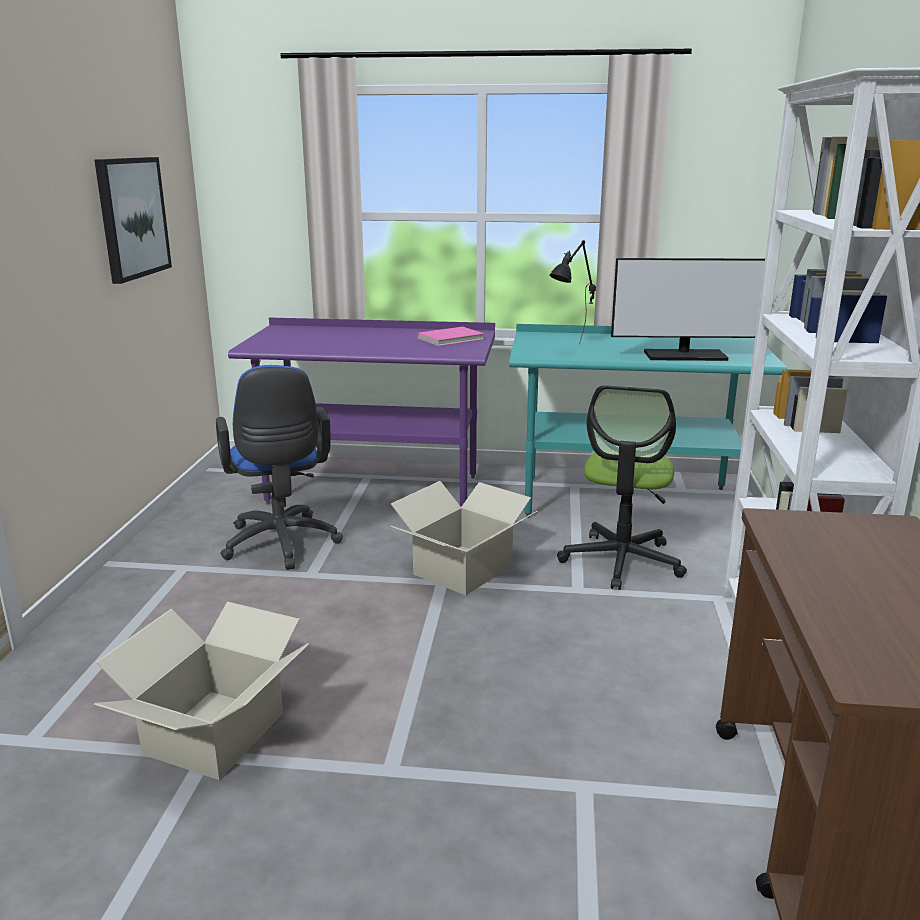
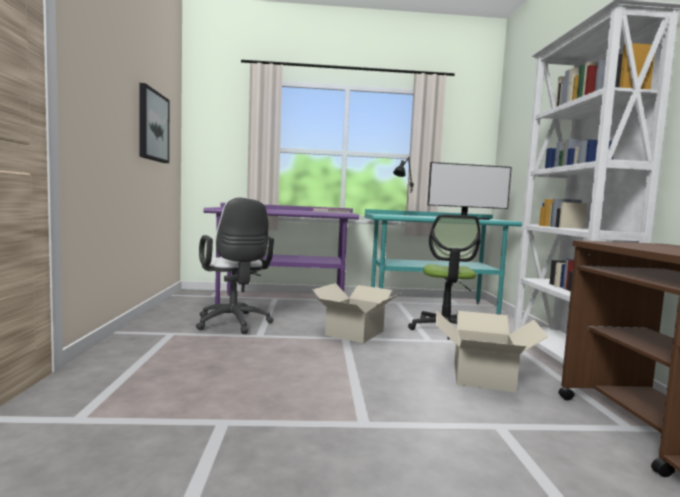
camera: 10 degrees left, 15 degrees down
(213, 733) = (224, 410): cardboard box -> cardboard box (482, 376)
(281, 545) = (234, 324): blue office chair -> white office chair

